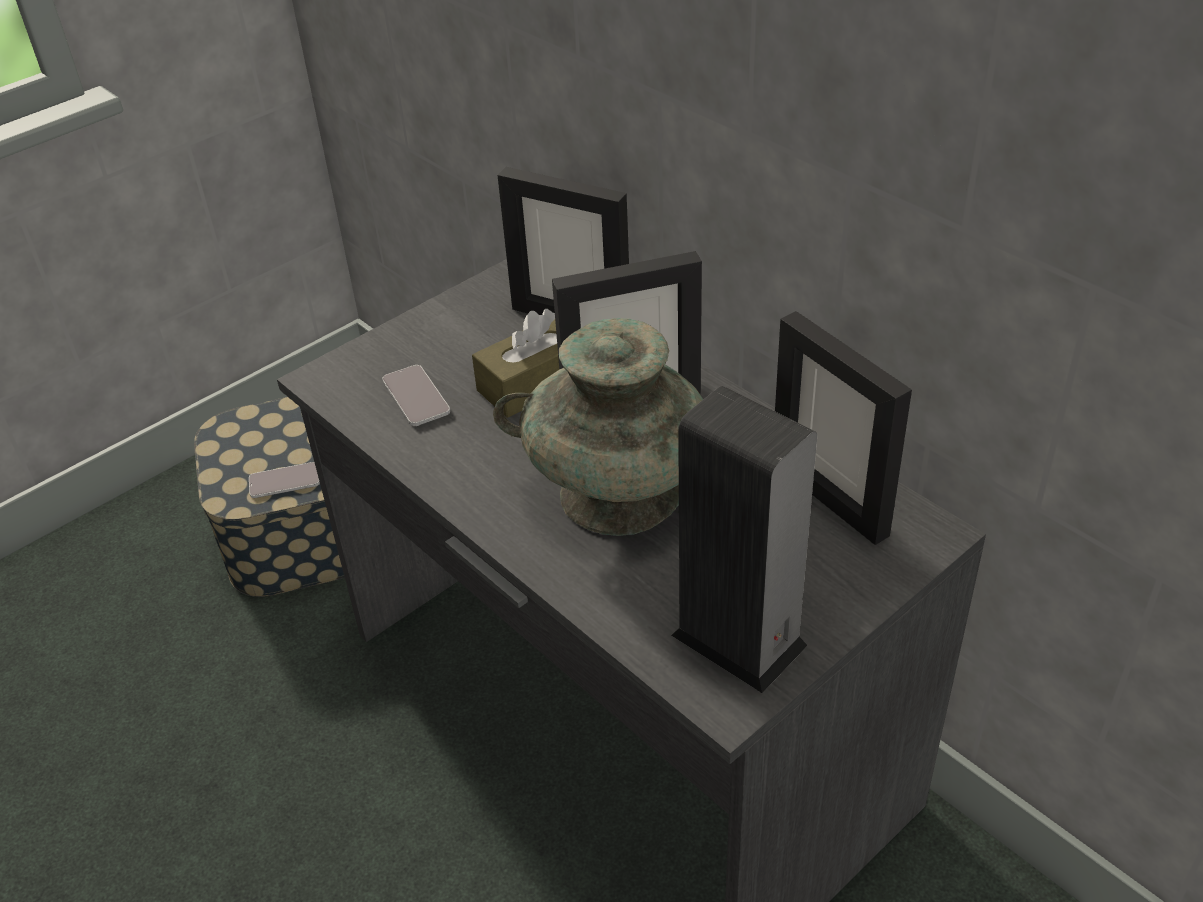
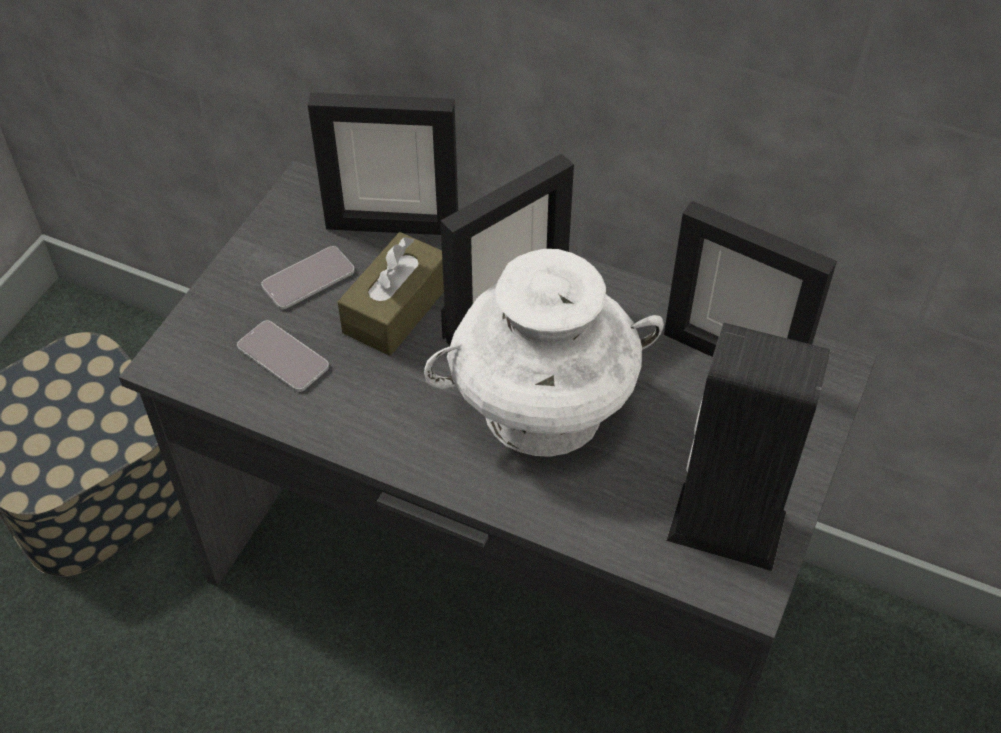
camera: 25 degrees left, 10 degrees up
(284, 481) = (80, 453): phone -> phone (308, 279)
(618, 494) = (542, 409): turquoise vase -> white vase

